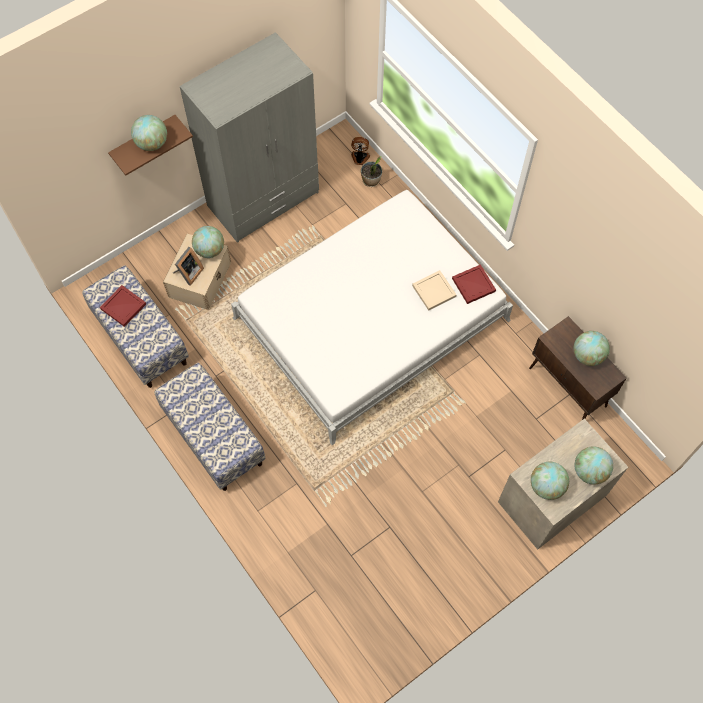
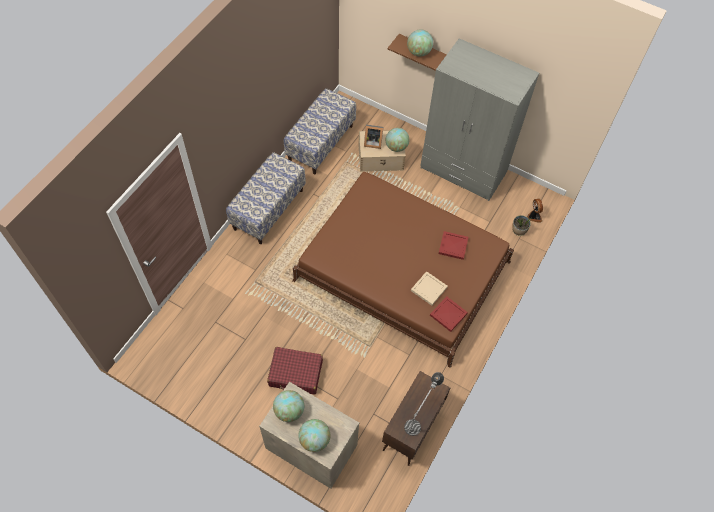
camera: 65 degrees right, 5 degrees down
(122, 306) = (324, 112): red tray -> red tray (453, 245)
(371, 319) = (402, 271): white bed -> brown bed
(457, 484) = (296, 374): none -> red suitcase
(587, 355) = (421, 413): globe -> table lamp

